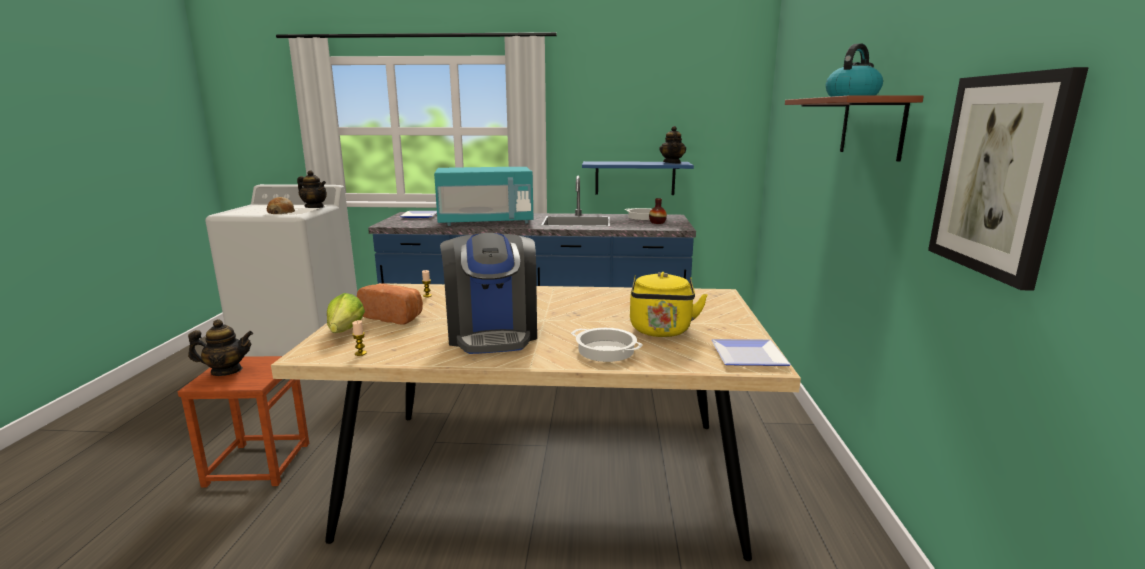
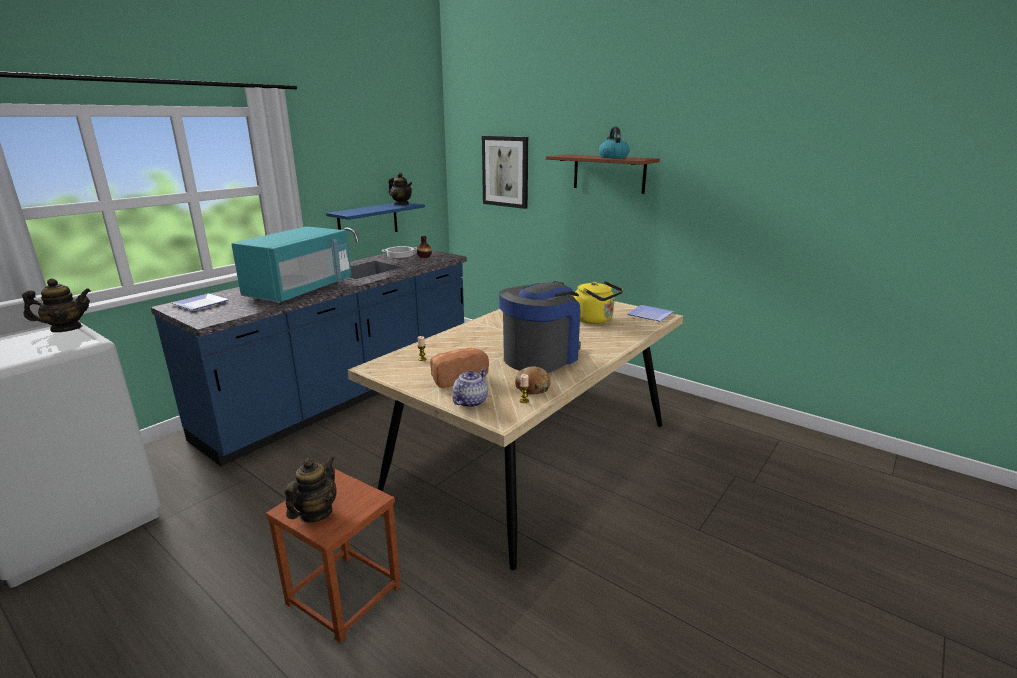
camera: 55 degrees left, 5 degrees up
(281, 212) = (50, 347): bread -> bread (532, 387)
(342, 334) = (470, 401): lettuce -> teapot
(492, 333) = (541, 357): coffee machine -> coffee machine turned 75 degrees counterclockwise
(606, 350) = (607, 338): cooking pot -> none
(999, 175) = (727, 199): picture -> picture (505, 171)

